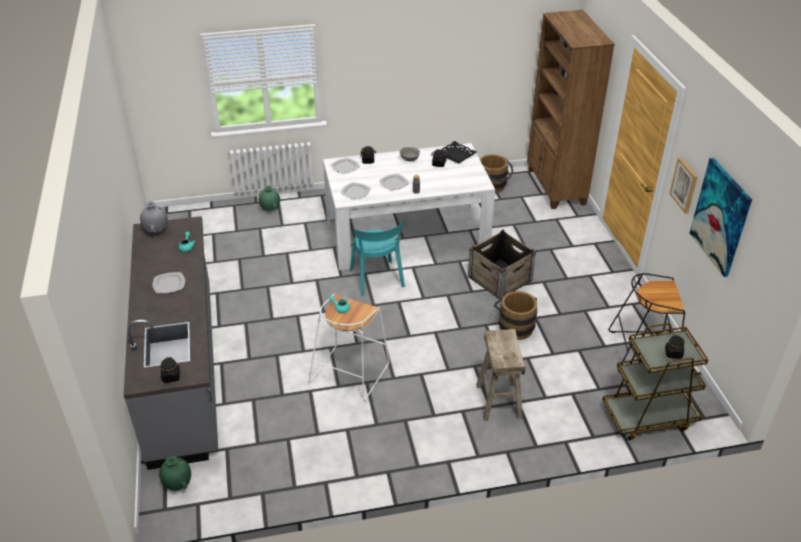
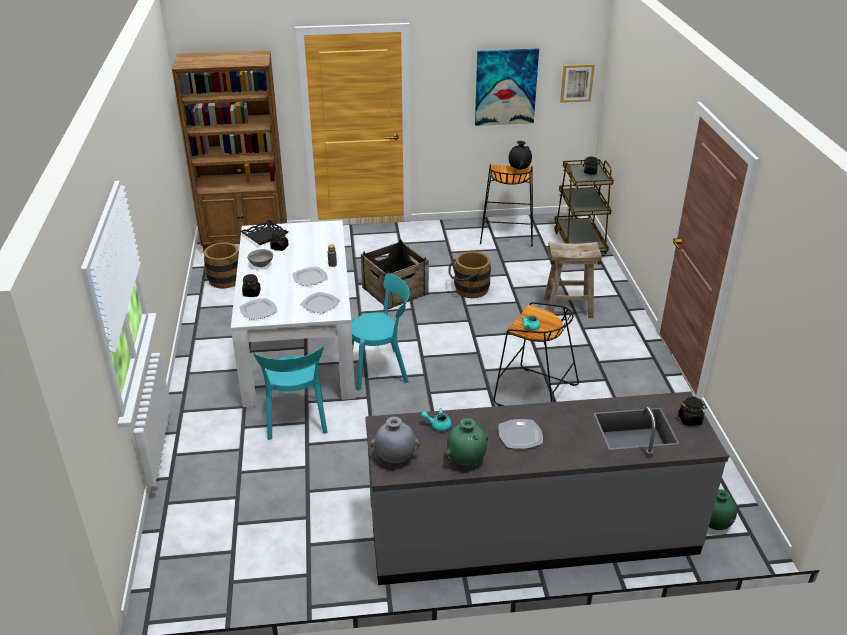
camera: 85 degrees left, 5 degrees down
(270, 209) = (196, 461): green vase -> green vase (466, 460)
(312, 245) = (296, 421): none -> turquoise chair
(349, 372) = (534, 395): white stool -> black stool
(672, 301) = (519, 169): none -> black vase
(684, 185) = (445, 98): picture -> picture (576, 82)

